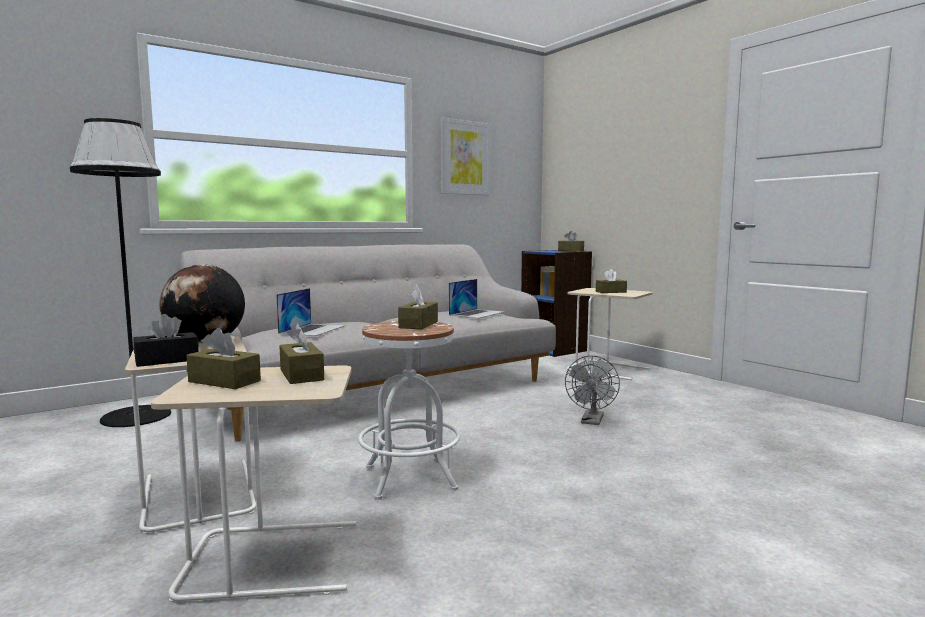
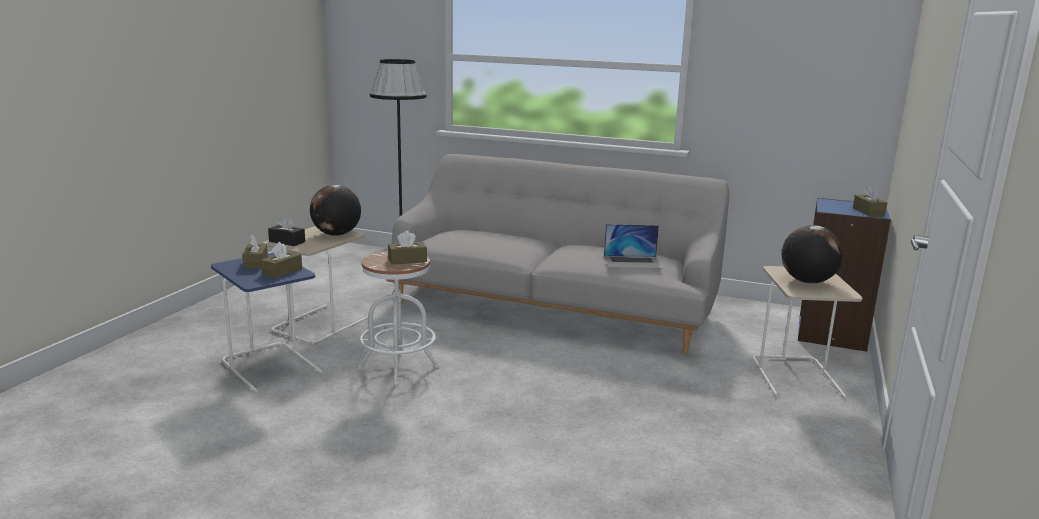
camera: 55 degrees right, 10 degrees up
(274, 559) = (271, 367): beige side table -> blue side table
(312, 329) = (472, 238): laptop -> none
(464, 158) = (764, 71): picture -> none
(592, 421) = (601, 402): grey fan -> none
(611, 292) = (807, 282): brown tissue box -> globe

